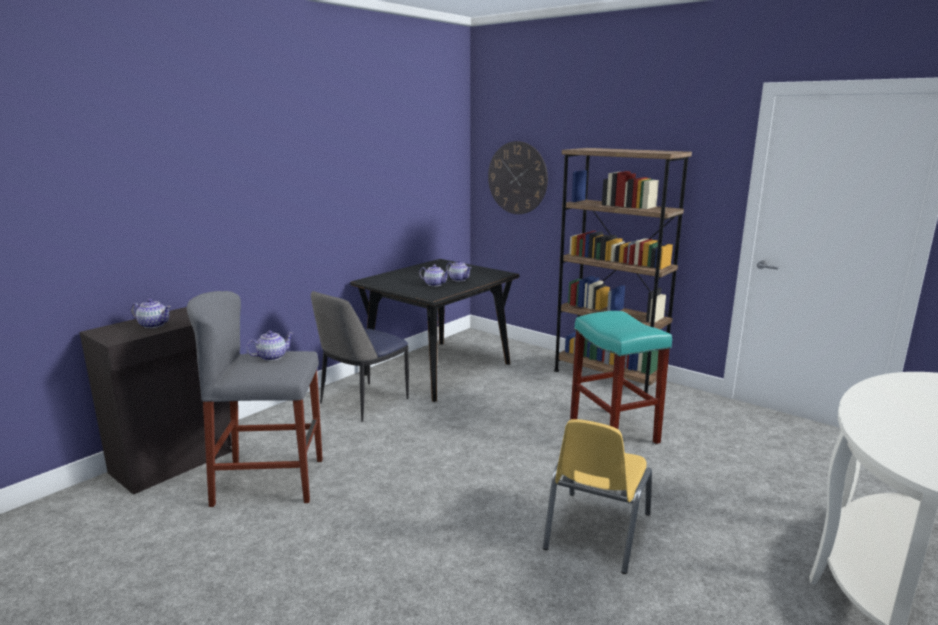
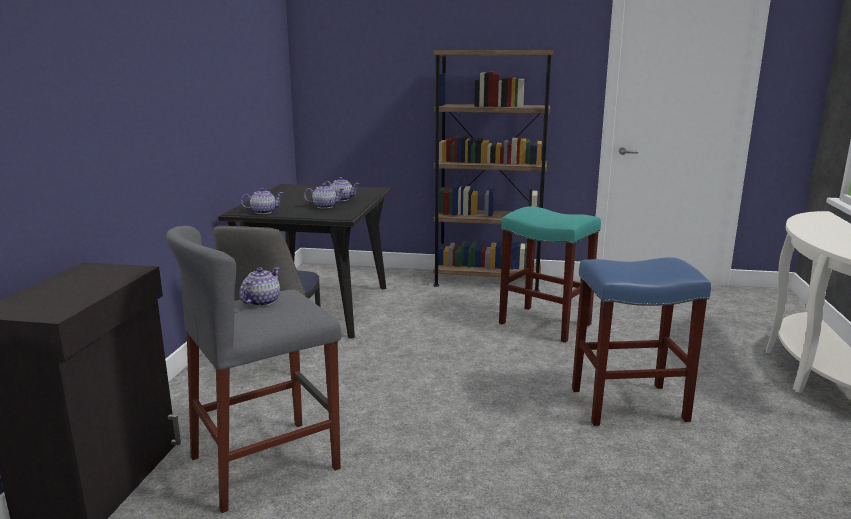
camera: 30 degrees left, 0 degrees up
(153, 325) = (75, 289): teapot -> teapot (263, 212)
(517, 178) = (356, 86): wall clock -> none
(596, 531) = (627, 405): yellow chair -> blue stool

